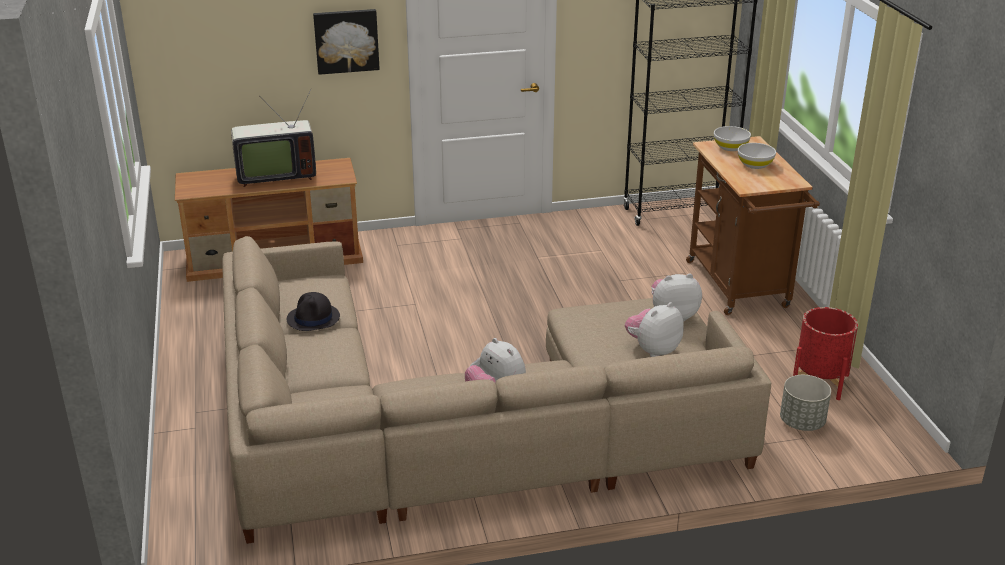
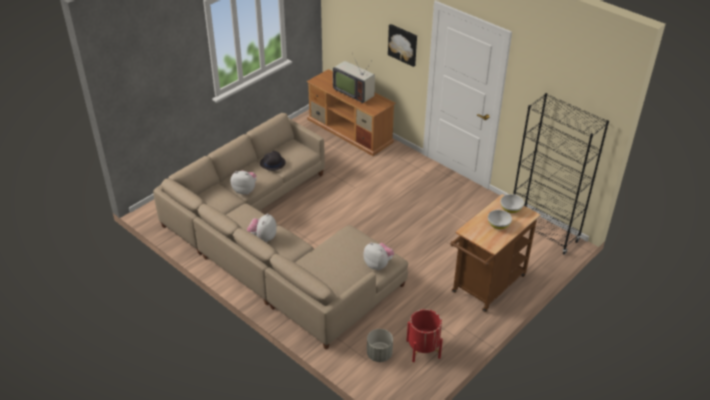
camera: 55 degrees right, 10 degrees up
(653, 350) = (339, 269): plush toy -> plush toy (245, 190)

